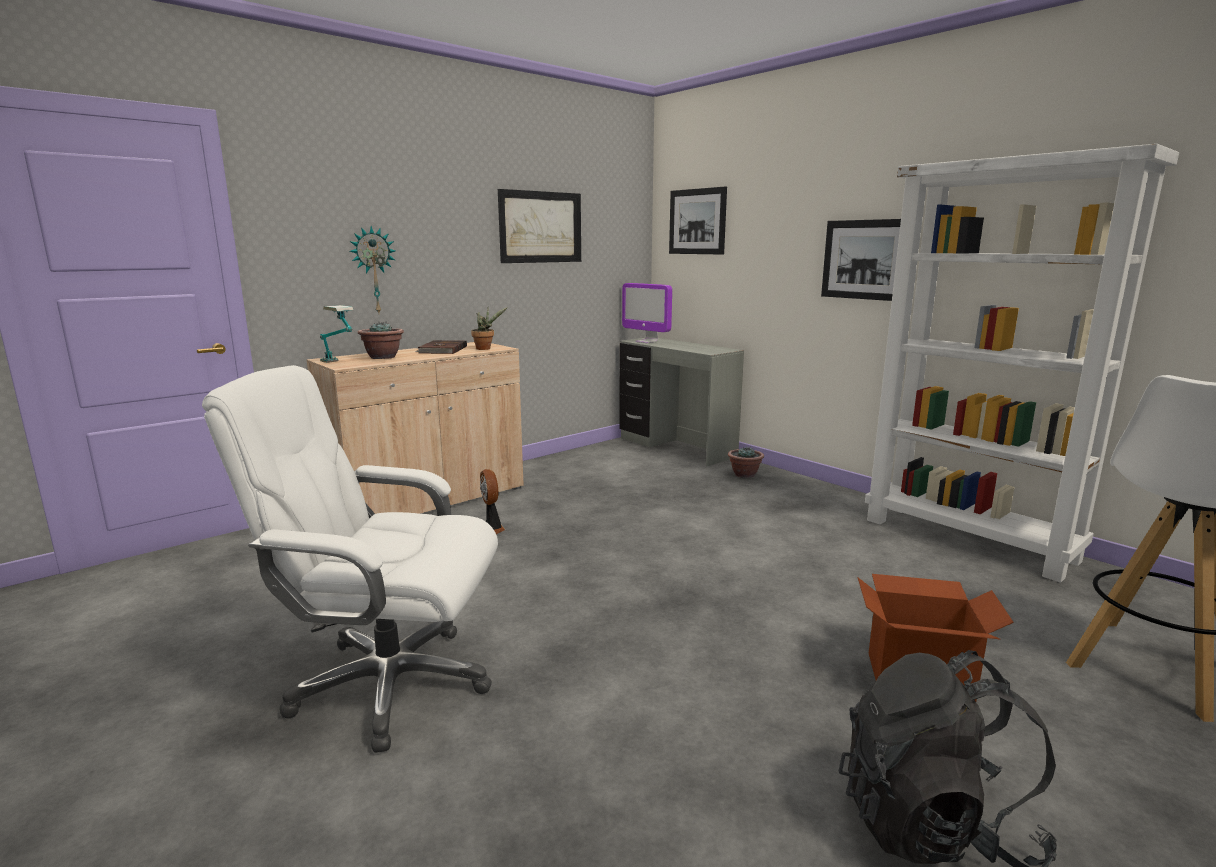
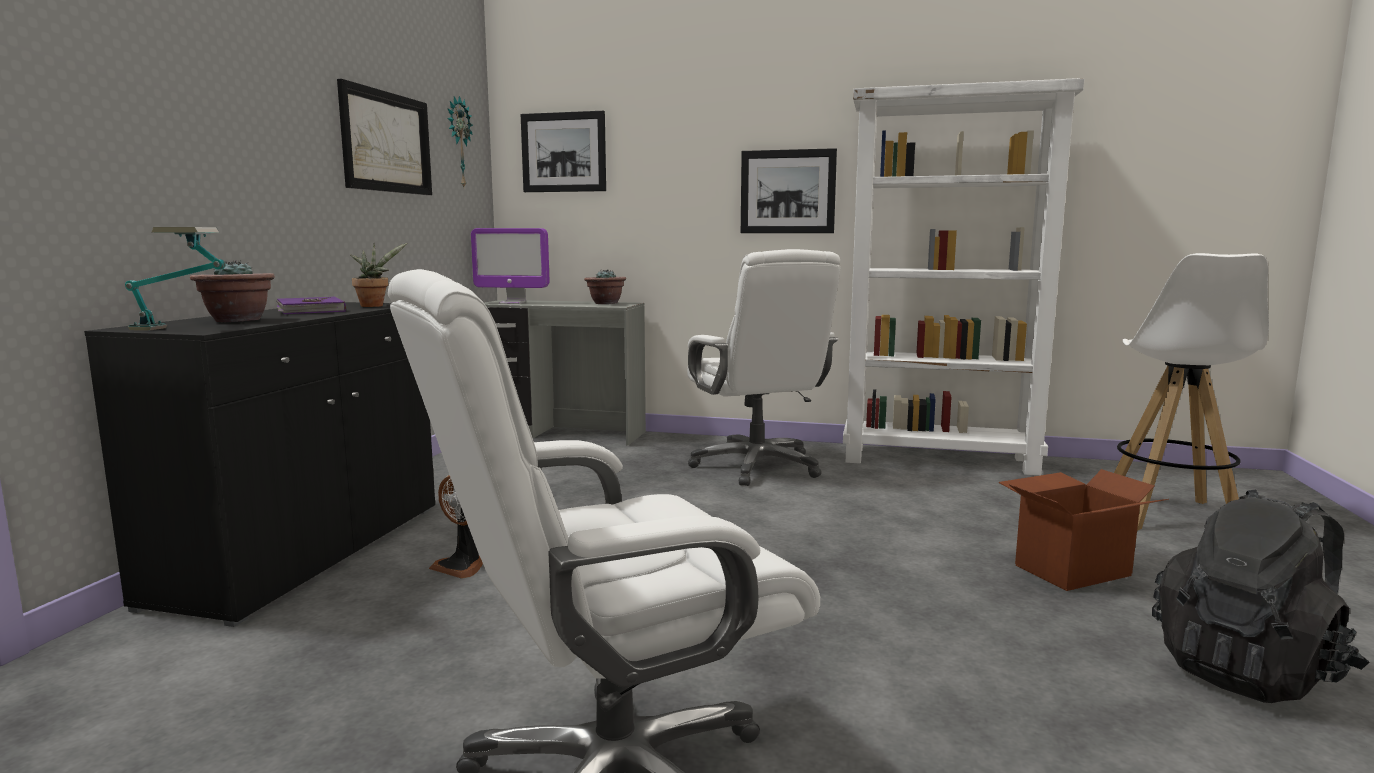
camera: 35 degrees left, 5 degrees down
(373, 270) = (180, 181): wall clock -> wall clock (458, 142)
(429, 500) = (305, 553): beige cabinet -> black cabinet
(442, 350) = (309, 310): brown book -> purple book
(744, 475) = (678, 446): potted plant -> potted plant (605, 303)
(781, 506) = (757, 466): none -> white office chair

